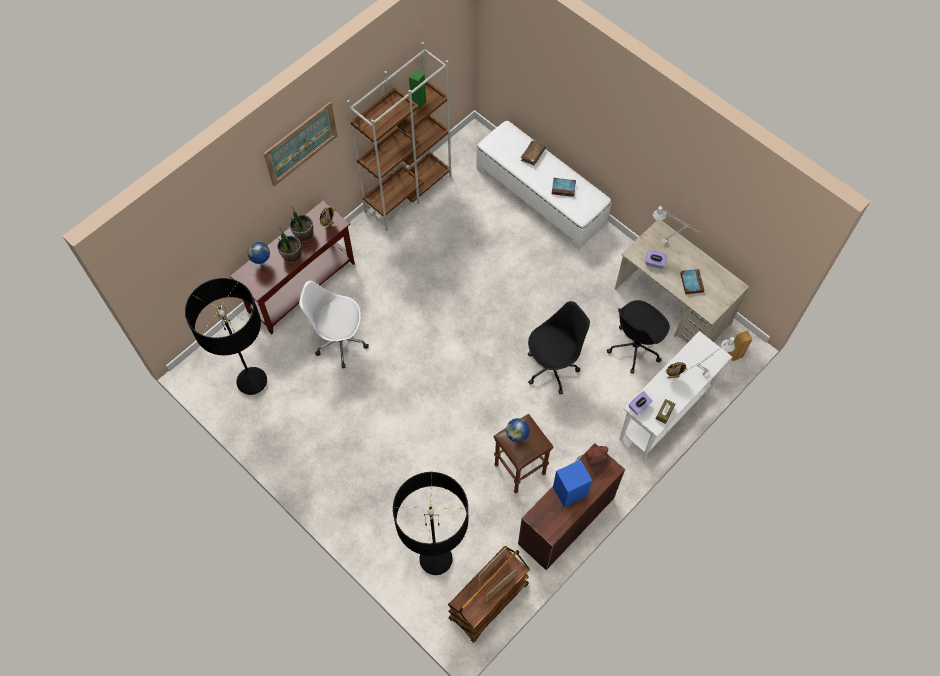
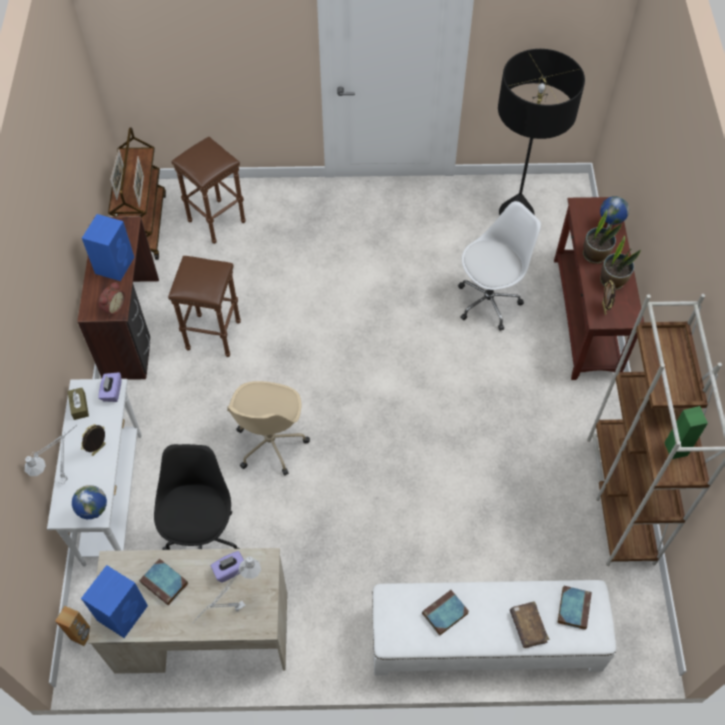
camera: 135 degrees right, 5 degrees down
(301, 143) = (684, 231): picture -> none
(436, 560) = (216, 220): black floor lamp -> brown stool
(504, 145) = (573, 607): none -> book
(517, 438) = (206, 271): globe -> globe (96, 515)
(552, 368) = (270, 447): black office chair -> beige office chair
(722, 286) = (123, 612): none -> blue speaker

